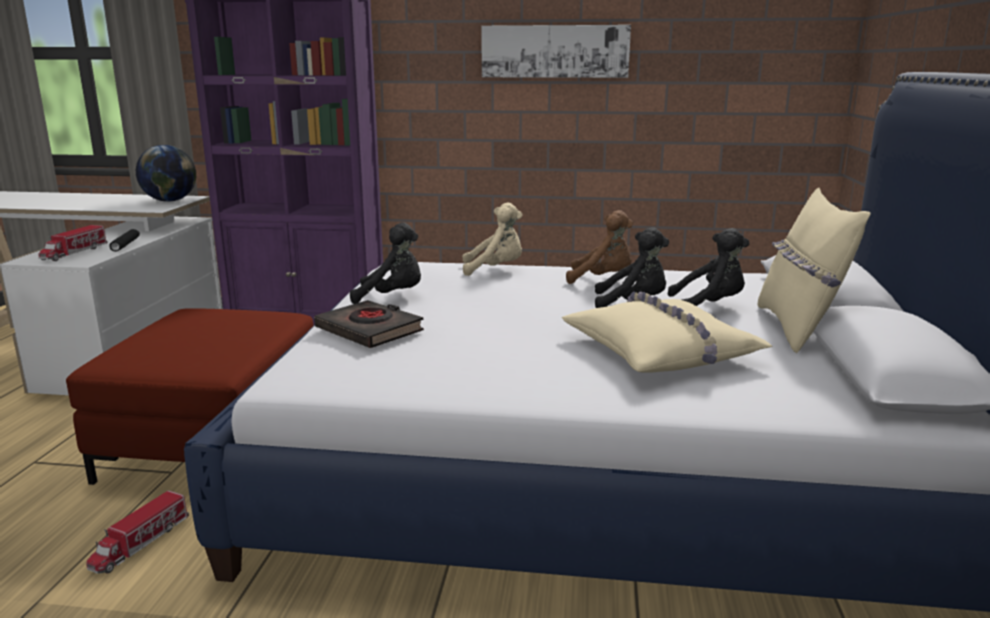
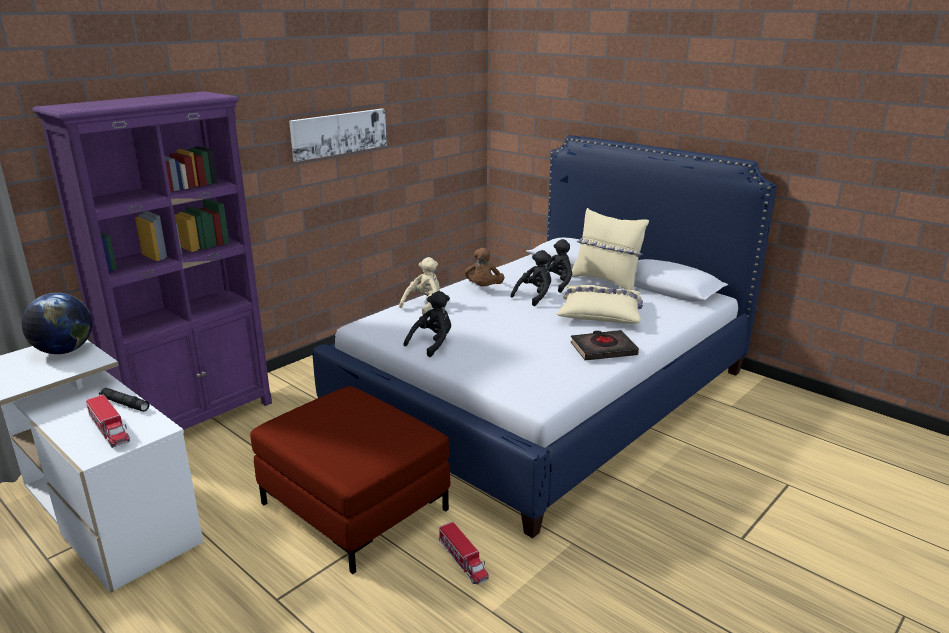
camera: 55 degrees left, 5 degrees up
(369, 330) = (488, 363): black book -> black book (603, 349)
(602, 279) = (484, 288): brown plush toy -> brown plush toy turned 135 degrees clockwise

